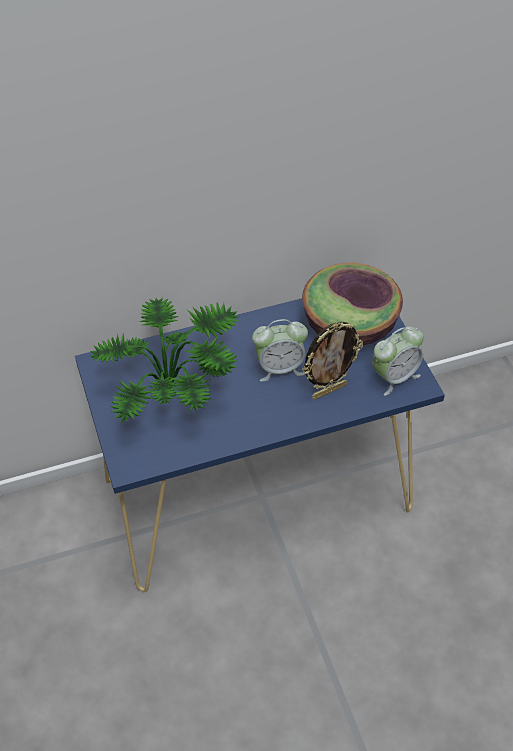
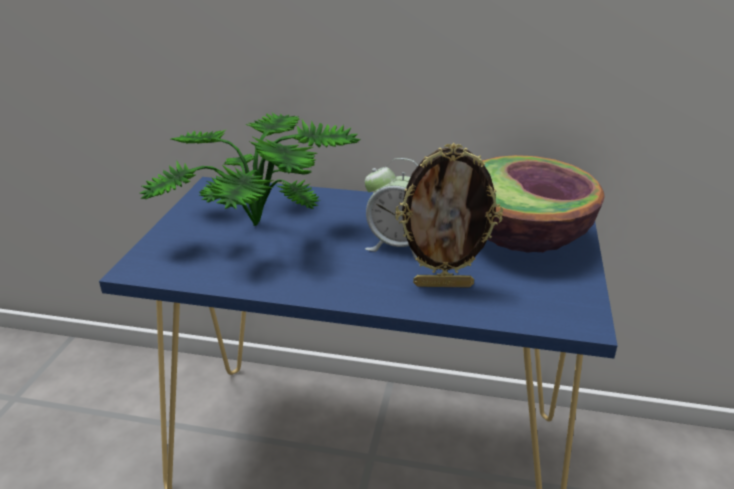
camera: 30 degrees right, 20 degrees down
(394, 377) = (549, 301): alarm clock -> none

